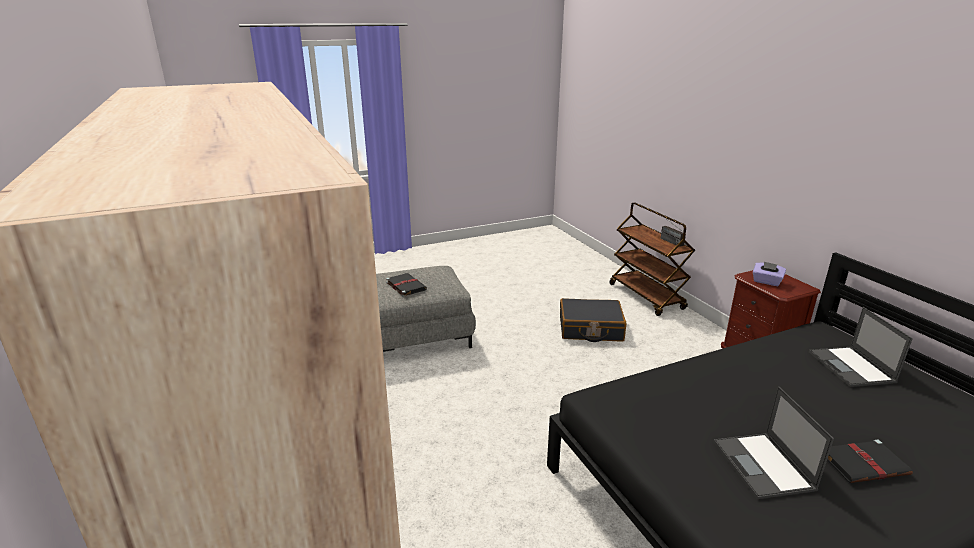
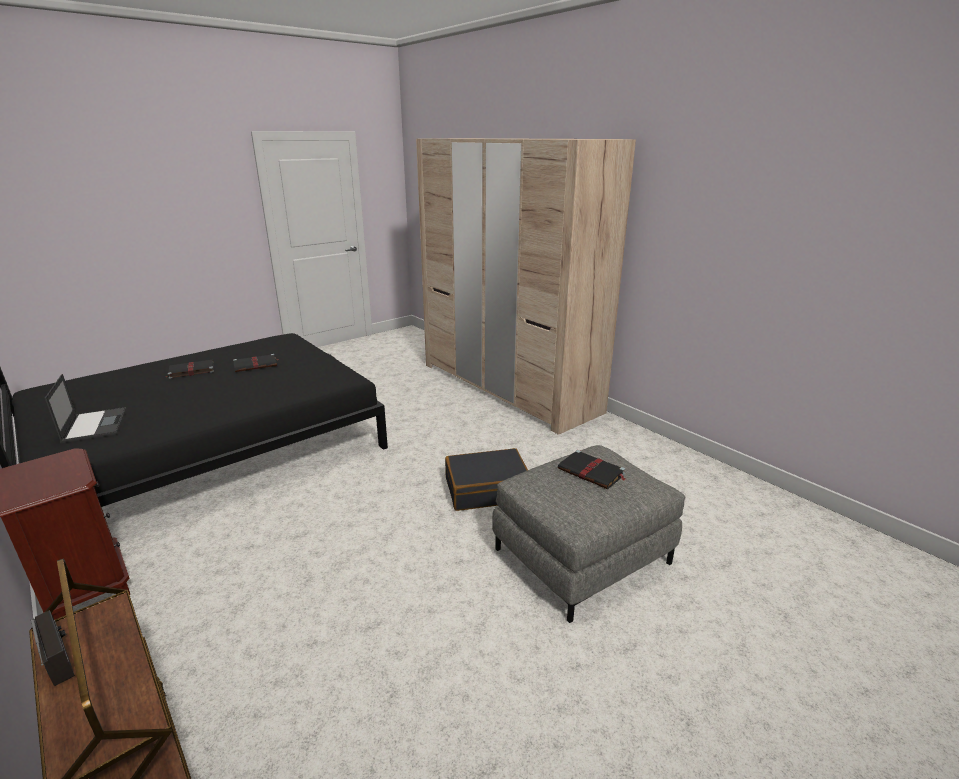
camera: 165 degrees right, 0 degrees up
(590, 329) = (317, 624): black suitcase -> black suitcase (487, 489)
(764, 466) = (256, 365): laptop -> black book
(766, 282) = (61, 472): purple tissue box -> none

